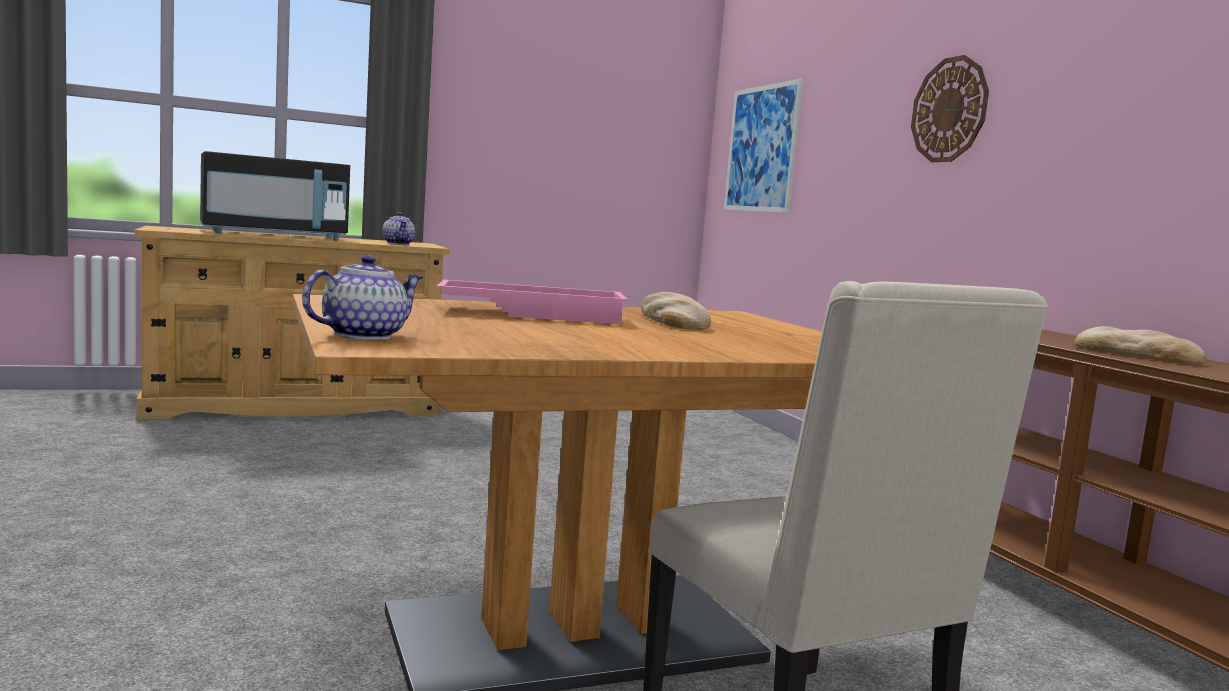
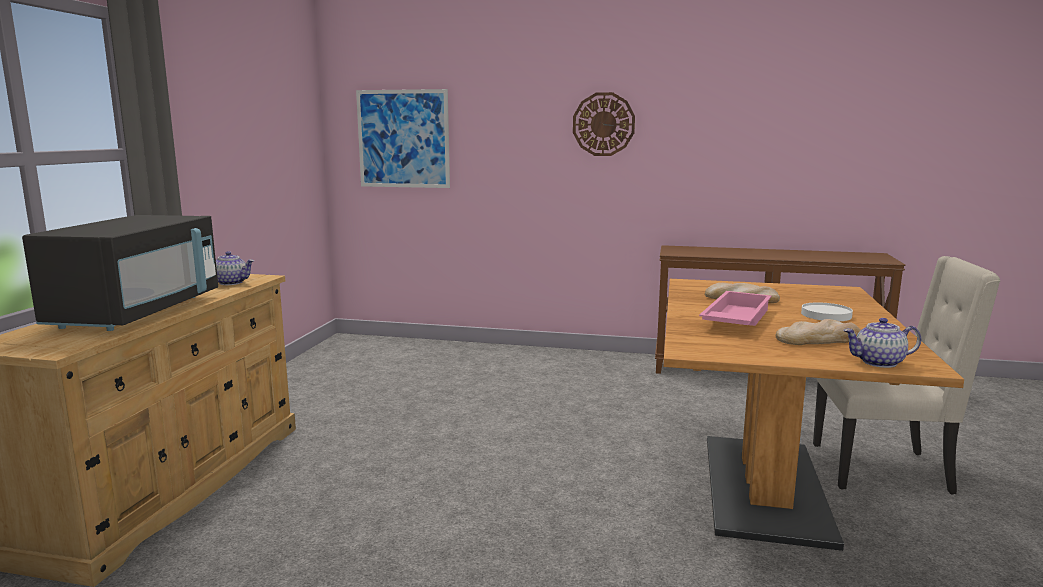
camera: 55 degrees left, 5 degrees up
(364, 335) = (878, 362): teapot -> teapot turned 75 degrees counterclockwise
(645, 338) = (826, 315): none -> white plate
(1137, 355) = (784, 255): bread -> bread (818, 339)

